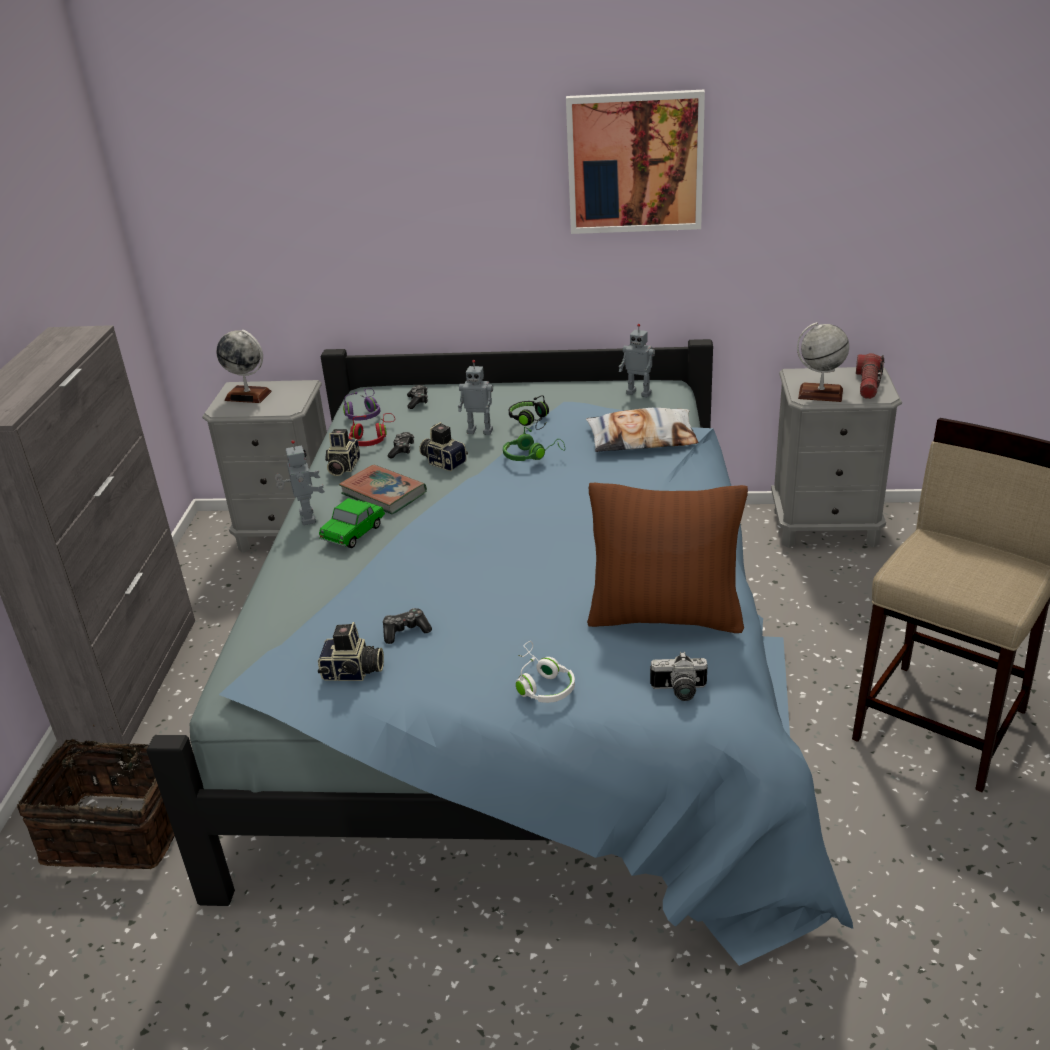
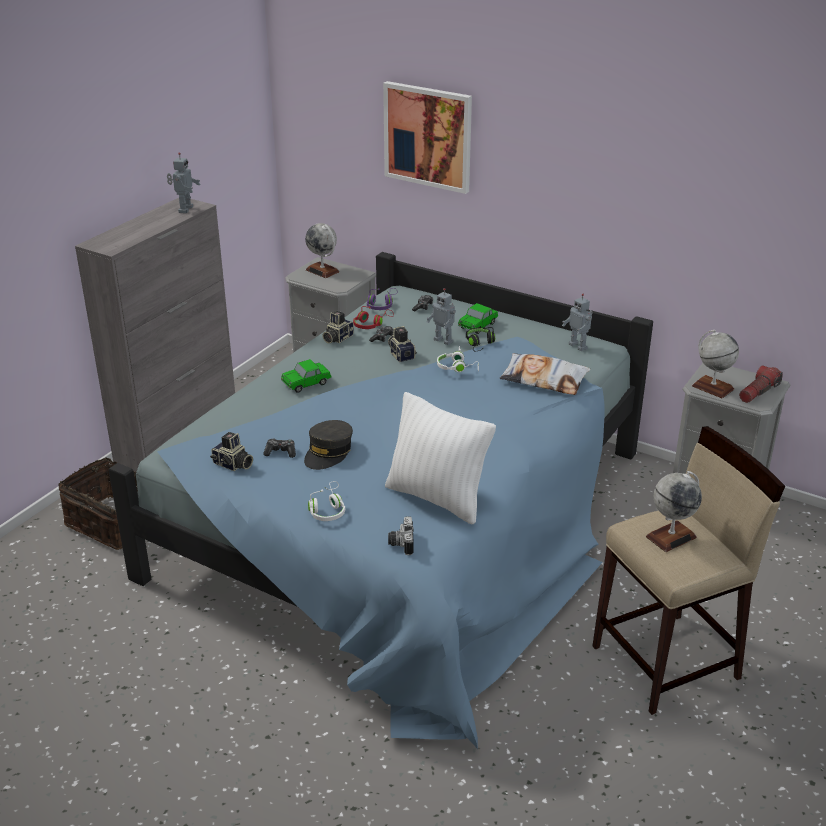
camera: 25 degrees right, 0 degrees up
(306, 518) = (288, 364): toy robot -> toy robot (184, 209)
(383, 494) = (346, 364): book -> none
(471, 609) = (328, 453): none -> grey cap
(504, 403) = (477, 326): none -> toy car
(531, 455) = (457, 367): green headphones -> white headphones
(635, 162) = (612, 171): picture -> picture (428, 136)
(665, 617) = (437, 498): brown pillow -> white pillow
(679, 691) = (400, 543): camera -> camera turned 60 degrees clockwise
(956, 564) = (671, 537): none -> globe

